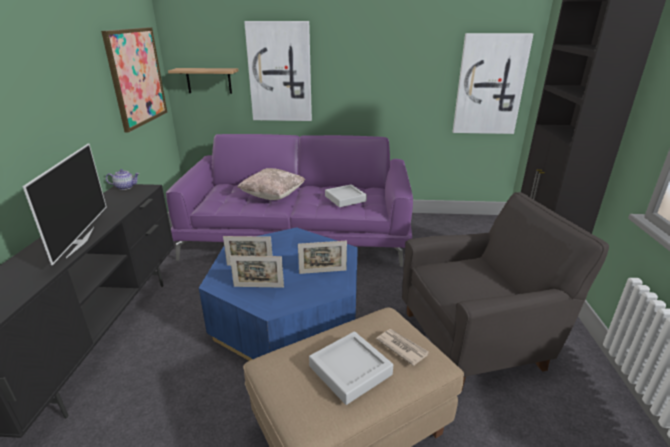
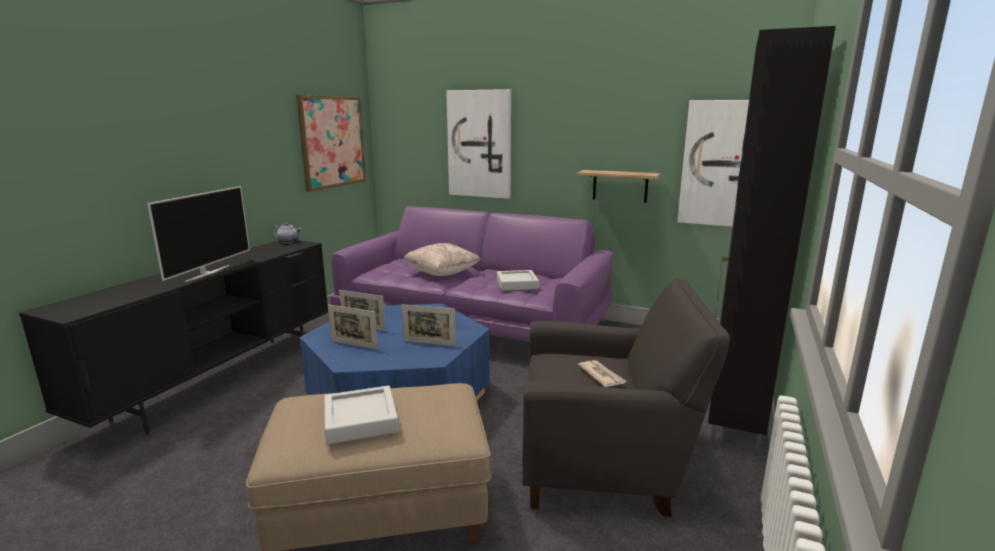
camera: 20 degrees right, 10 degrees down
(209, 80) = (410, 151): shelf -> shelf (620, 186)
(401, 347) = (433, 413): newspaper -> newspaper (601, 375)

